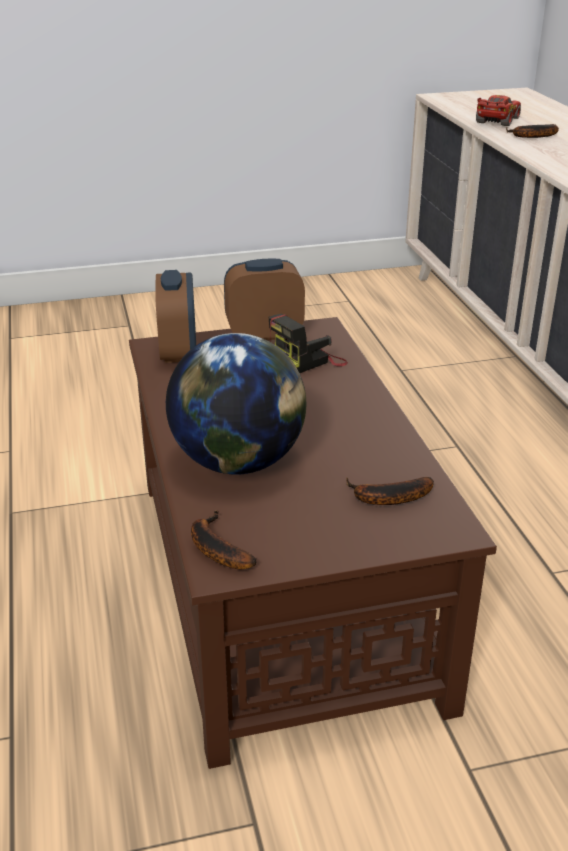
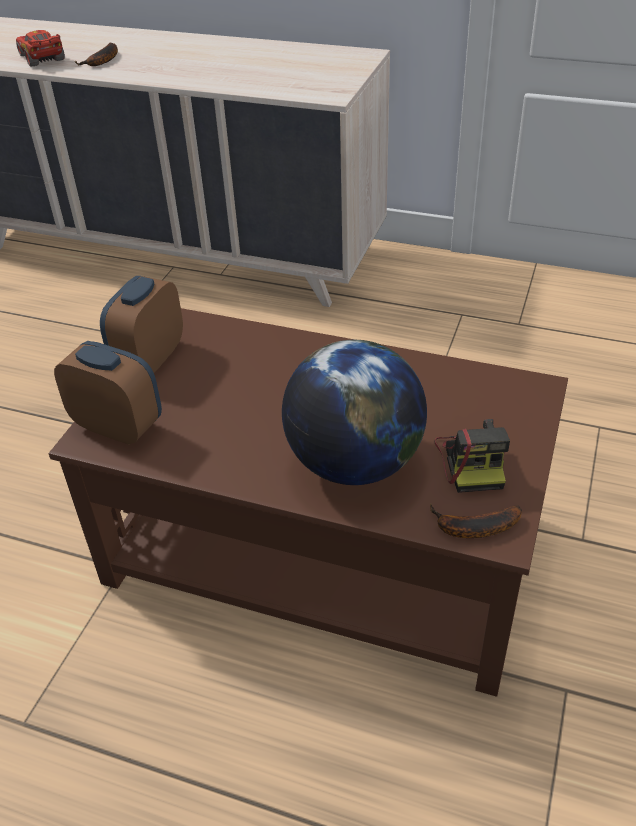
camera: 55 degrees left, 10 degrees up
(305, 362) = (227, 356): camera -> camera (472, 461)
(387, 498) = (474, 402): banana -> none

